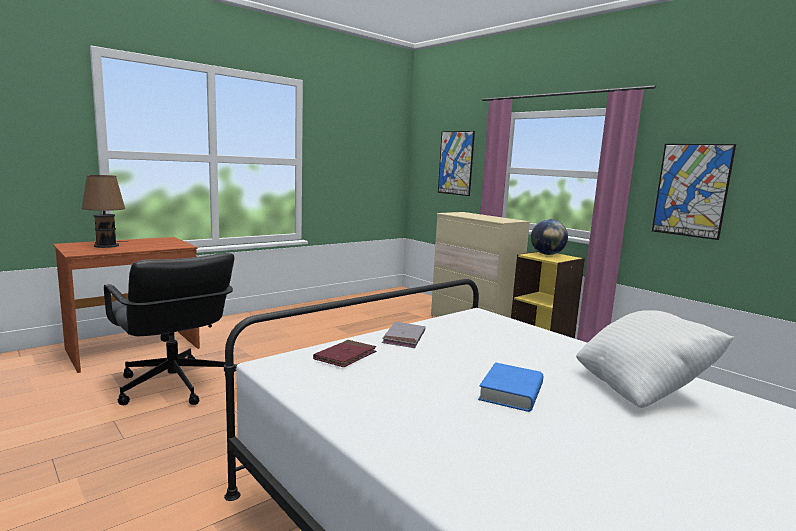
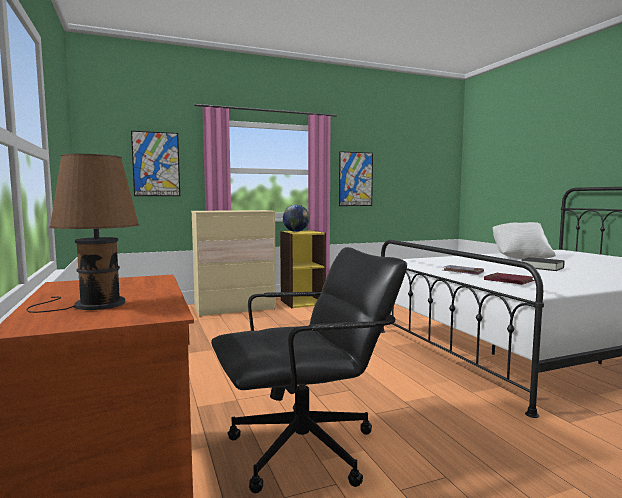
camera: 70 degrees left, 5 degrees down
(511, 392) = (542, 267): blue book -> black book

